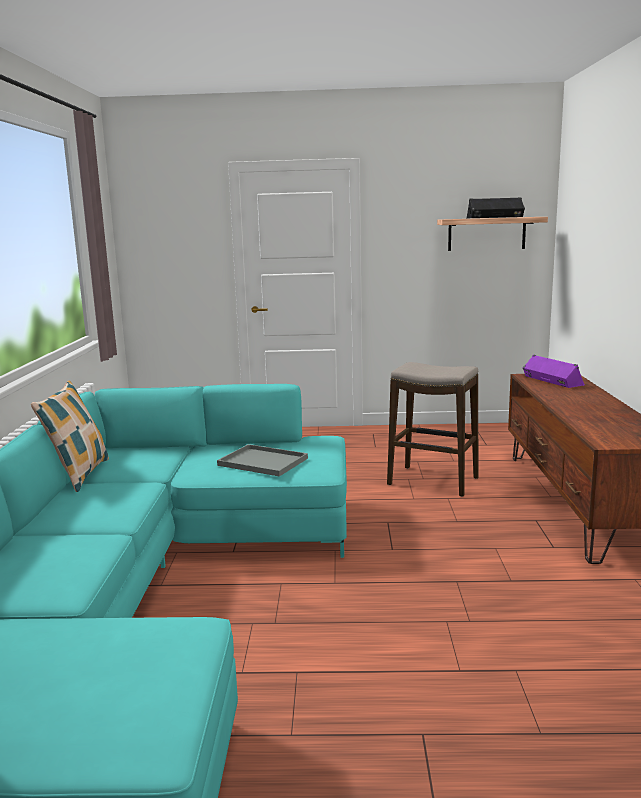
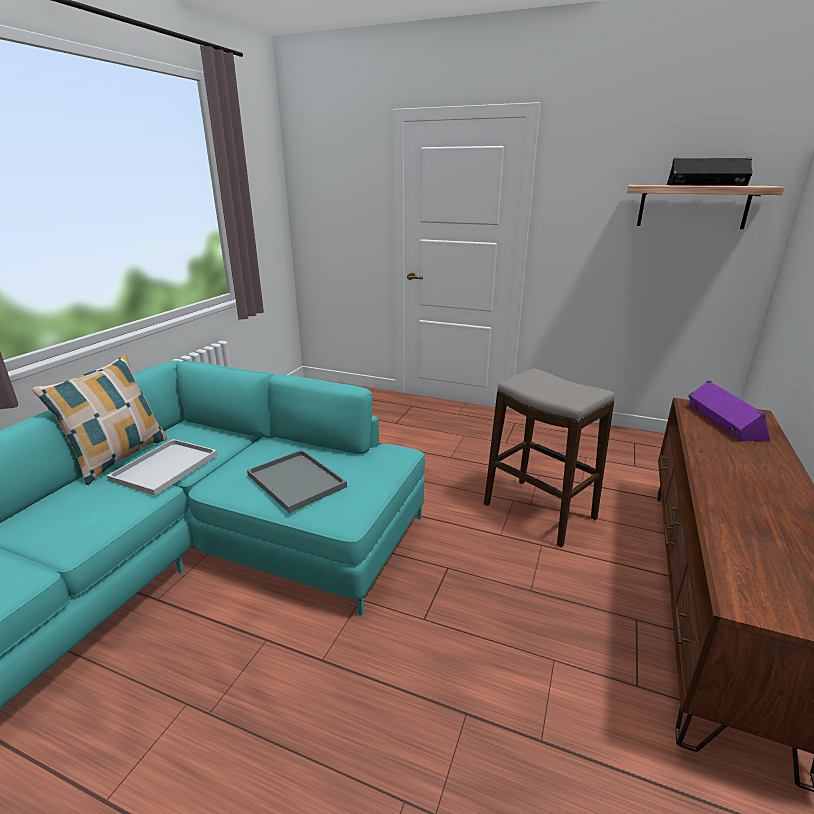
camera: 20 degrees right, 10 degrees up
(134, 472) = (166, 466): none -> white tray

